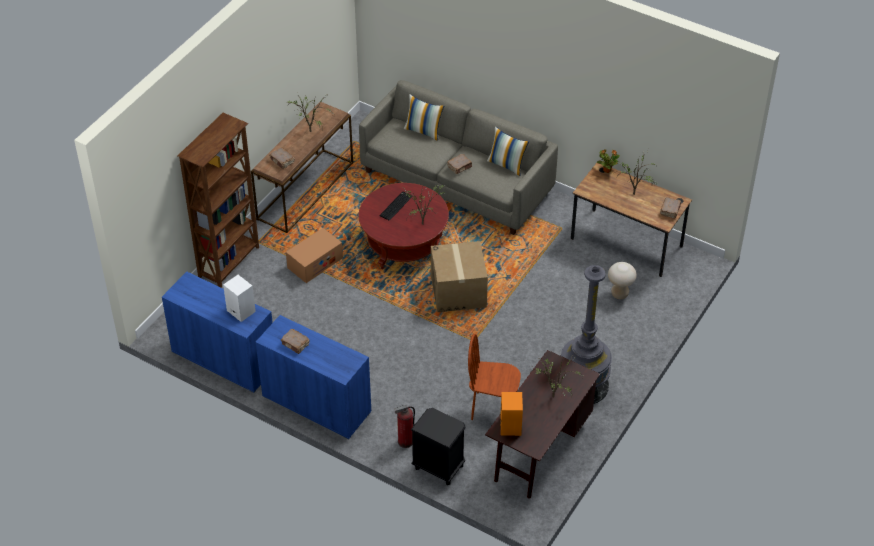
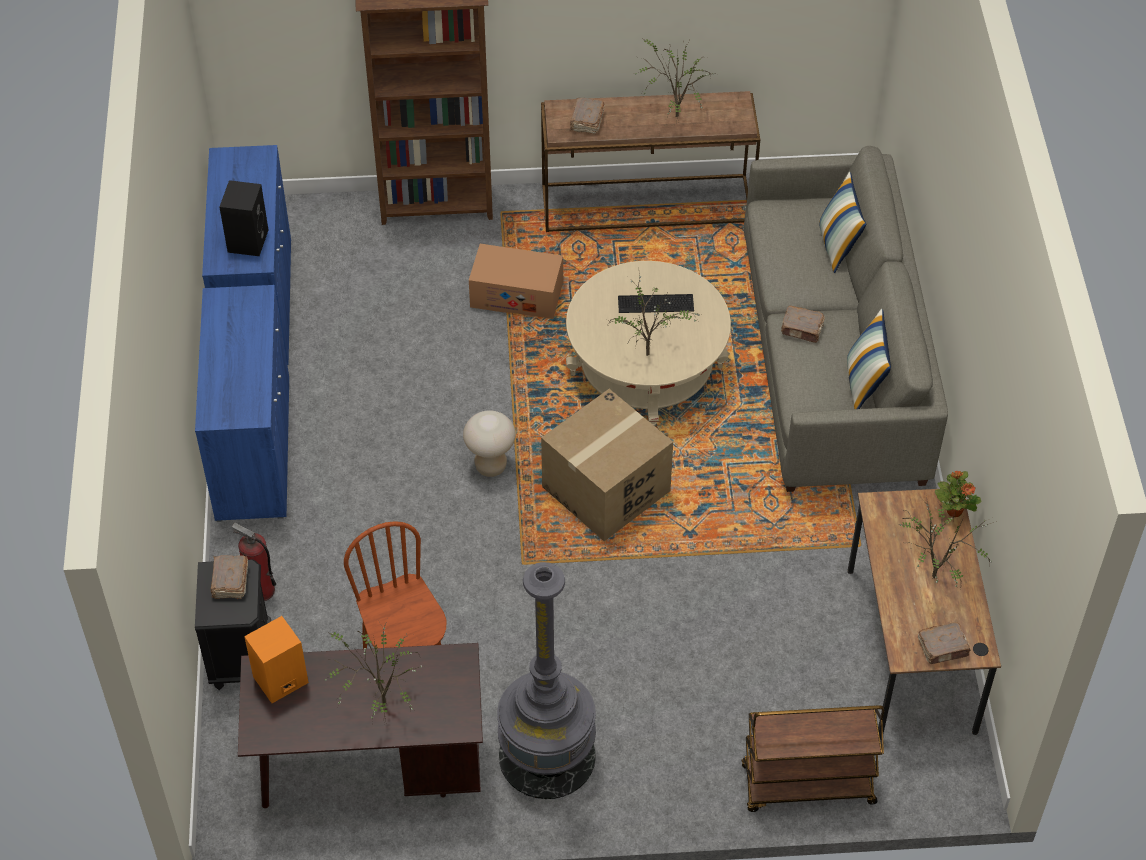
camera: 55 degrees right, 5 degrees up
(240, 311) = (247, 240): white speaker -> black speaker
(295, 344) = (230, 333): brown book -> brown book (230, 582)
(404, 243) = (646, 371): red coffee table -> beige coffee table
(619, 294) = (786, 701): beige stool -> beige stool (490, 466)
(665, 310) = (807, 785): none -> brown cart

